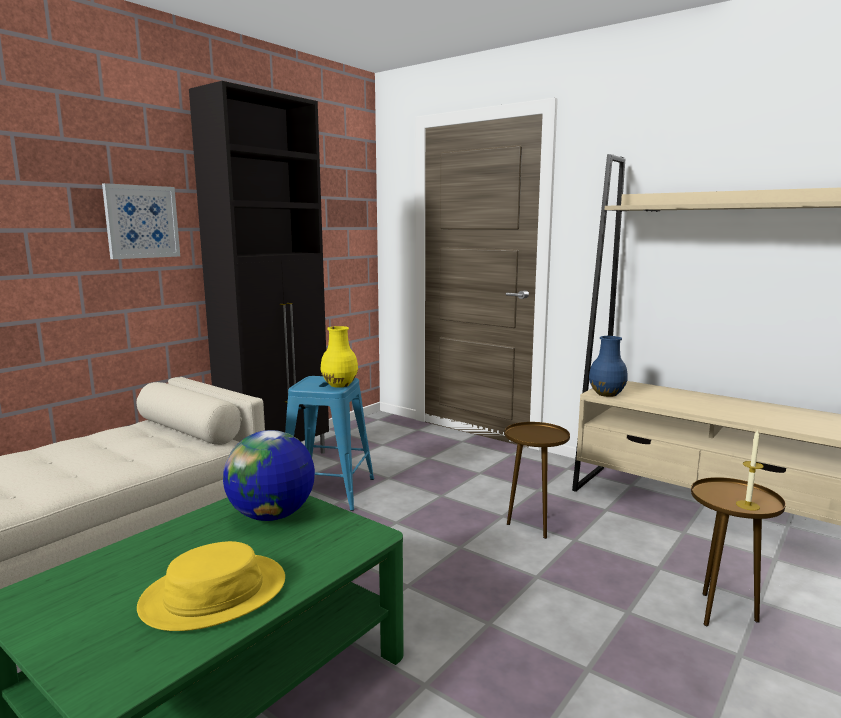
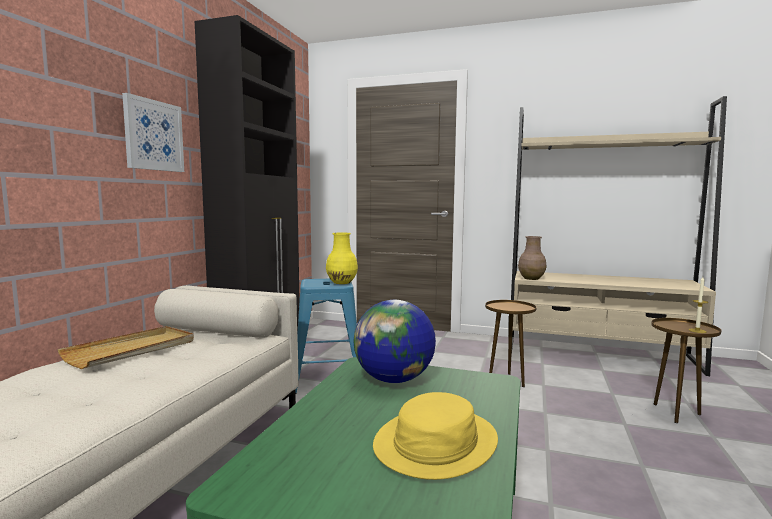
camera: 20 degrees left, 5 degrees down
(91, 445) = (132, 350): none -> beige tray
(606, 394) = (531, 278): blue vase -> brown vase

